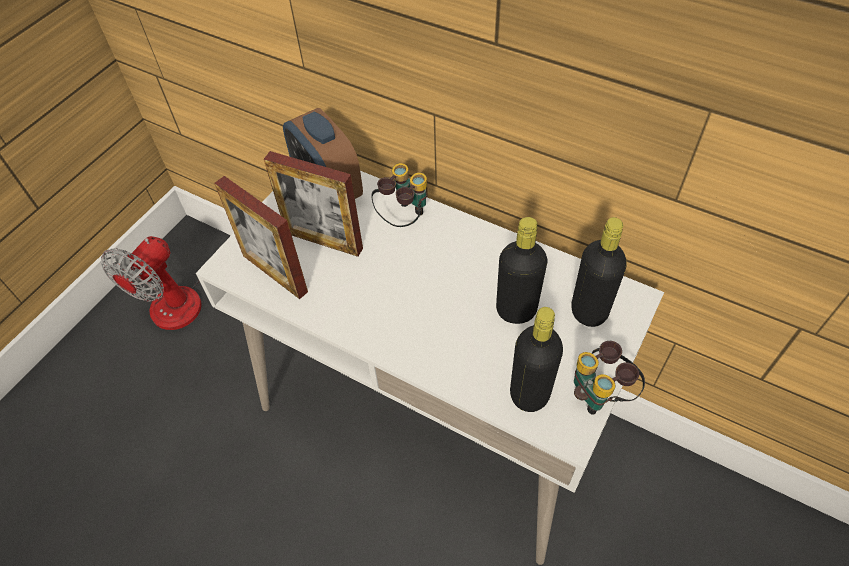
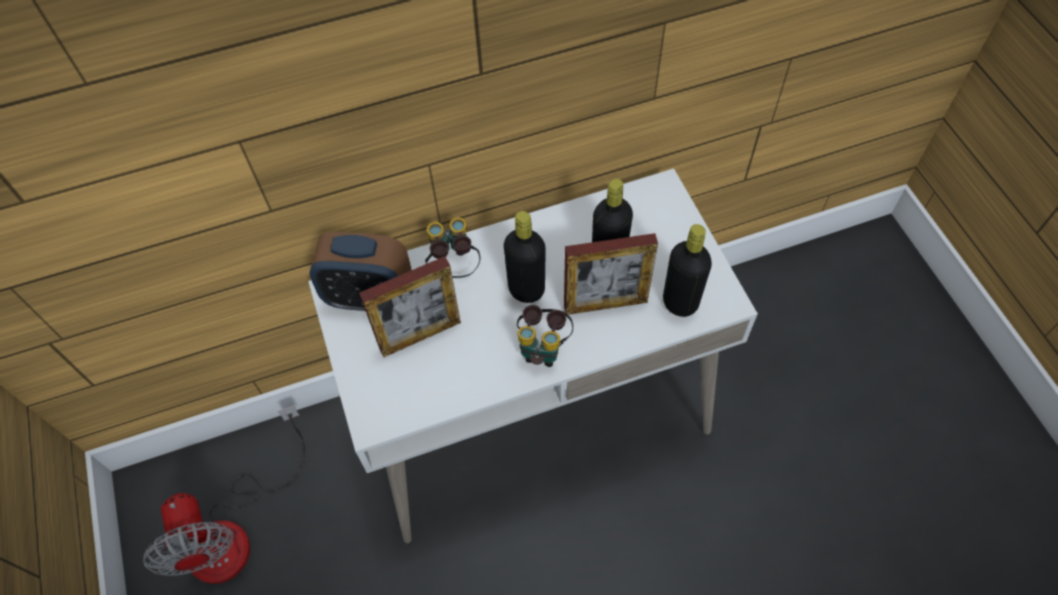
camera: 50 degrees left, 5 degrees up
(275, 273) = (418, 391): picture frame -> picture frame (605, 304)
(589, 311) = (649, 219): black bottle -> black bottle (526, 289)
(600, 394) = (715, 263): binoculars -> binoculars (543, 348)

